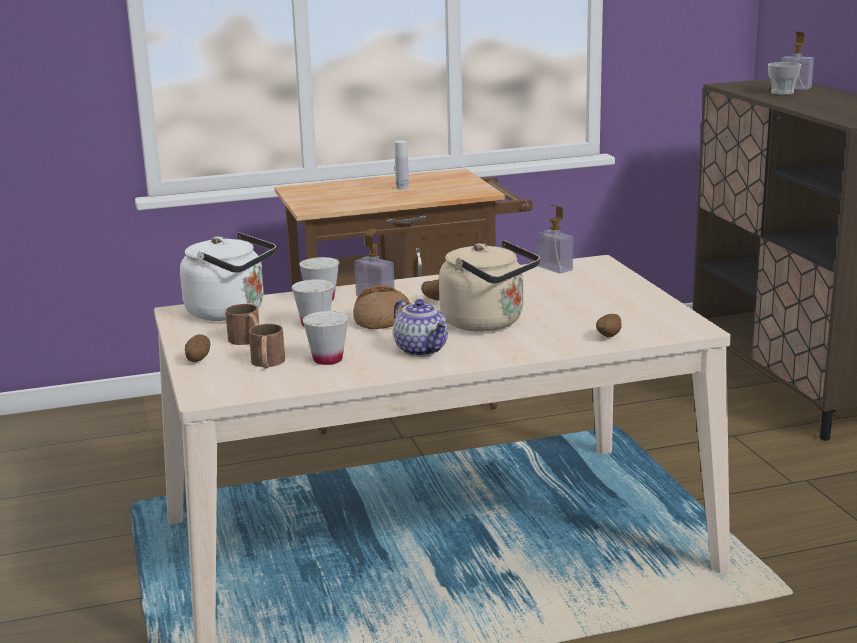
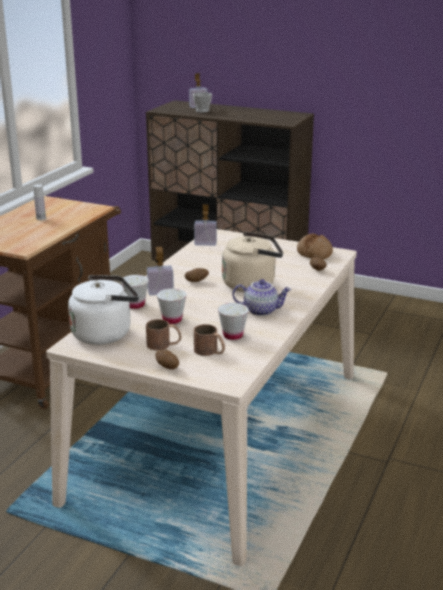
camera: 50 degrees left, 5 degrees up
(382, 319) = (199, 303): bread -> bread (314, 253)

